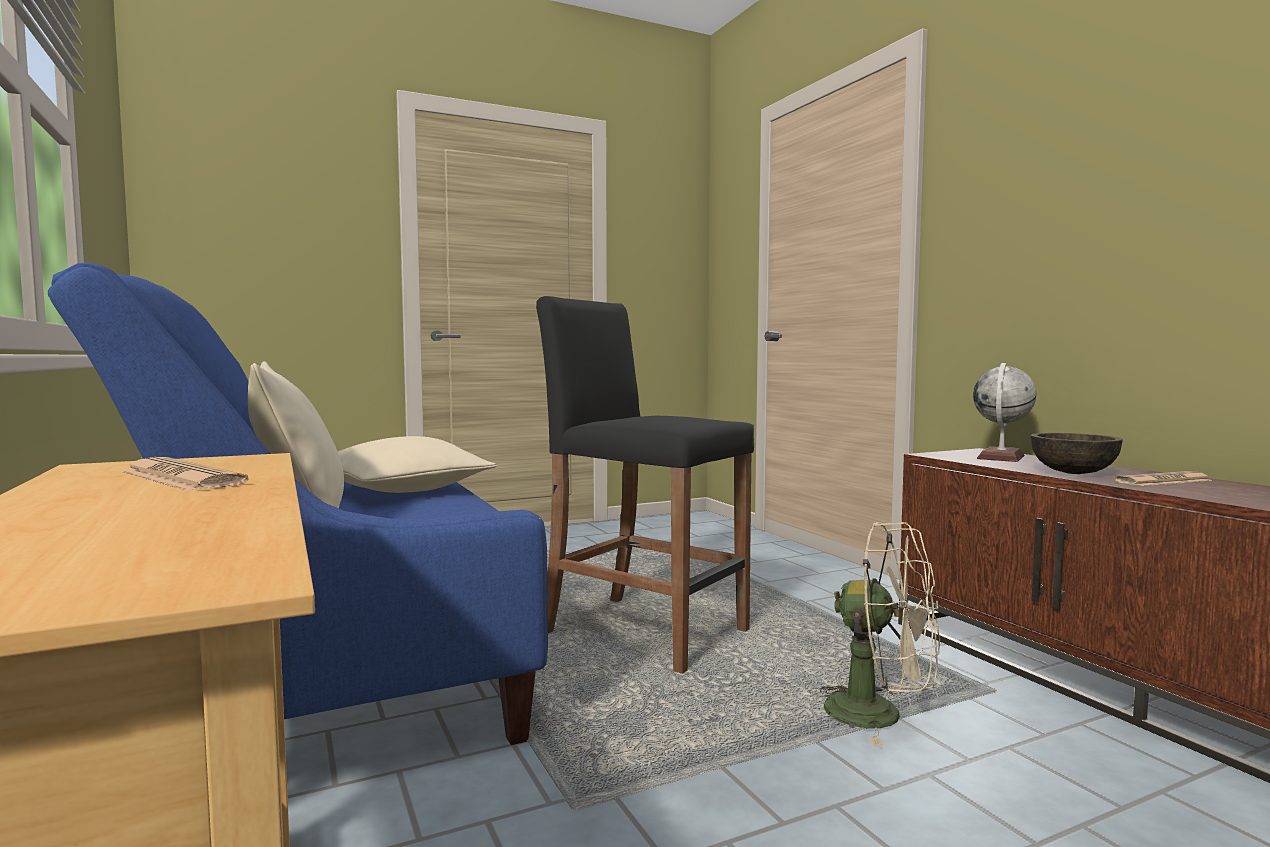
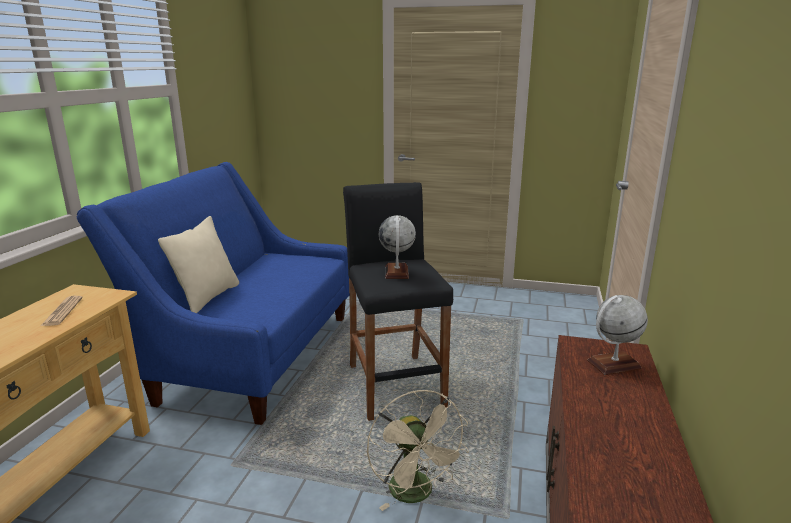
camera: 40 degrees right, 15 degrees up
(401, 490) = (286, 277): beige pillow -> none
(665, 417) = (397, 272): none -> globe
(1074, 472) = (596, 405): brown bowl -> none
(1163, 481) = (626, 444): newspaper -> none

